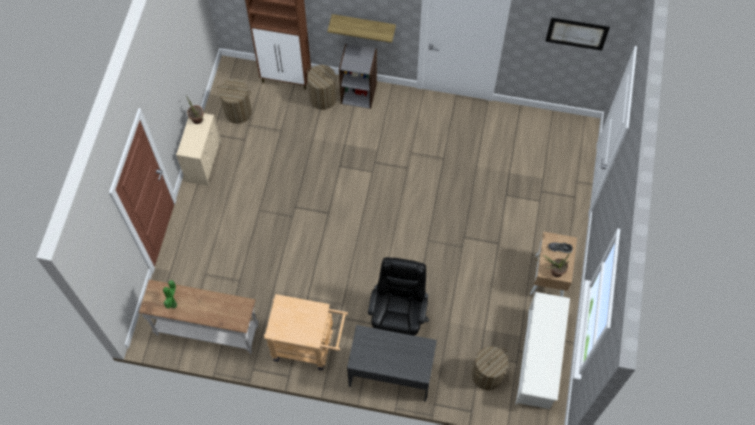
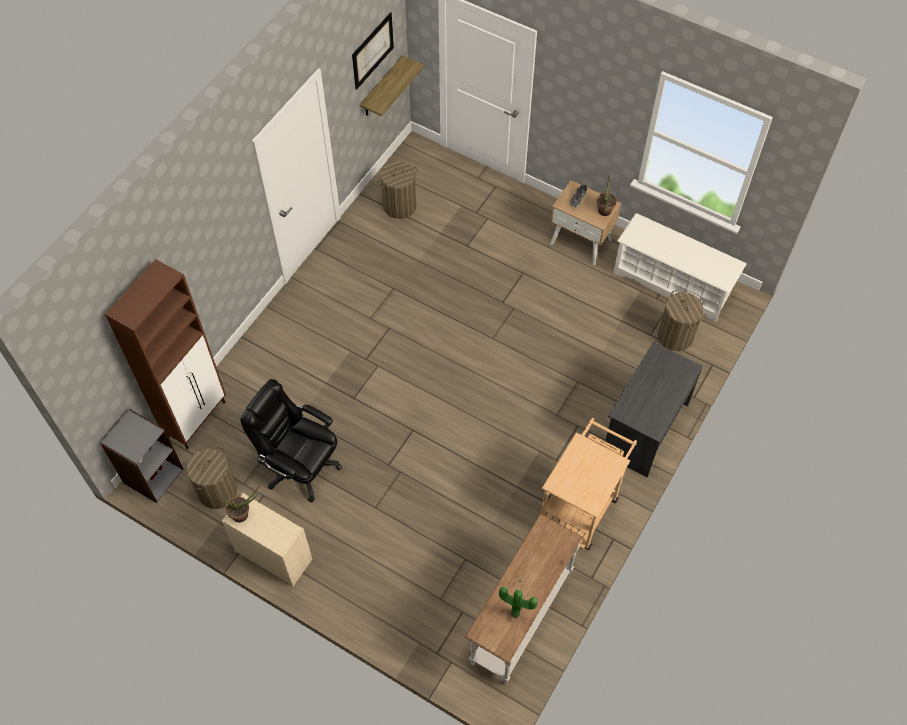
camera: 70 degrees left, 5 degrees down
(323, 98) = (248, 386): laundry basket -> laundry basket (399, 206)
(359, 93) = (261, 345): grey bookcase -> grey bookcase (153, 475)
(363, 25) = (223, 262): shelf -> shelf (382, 88)
(398, 319) = (580, 400): black office chair -> black office chair (300, 466)

